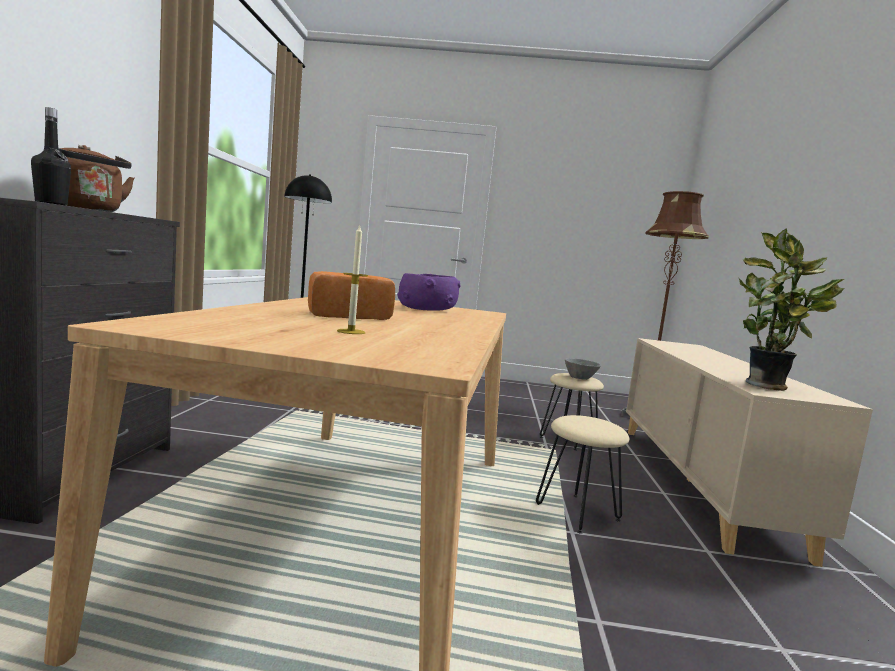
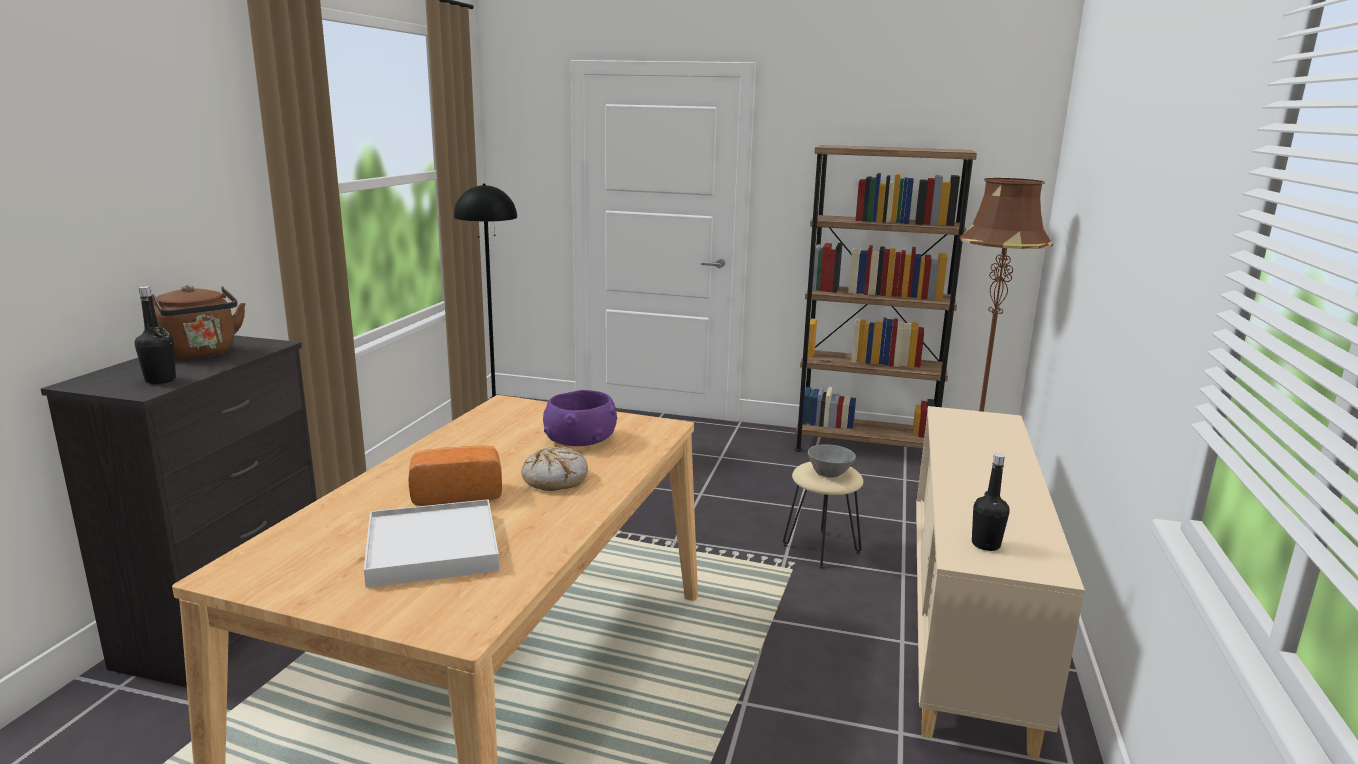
camera: 10 degrees right, 10 degrees up
(351, 331) = (432, 548): candle -> white tray
(427, 319) = (555, 479): none -> bread
(561, 391) = (865, 448): none -> brown bookcase
(578, 513) = (767, 675): beige stool -> none
(769, 387) = (985, 544): potted plant -> black bottle

